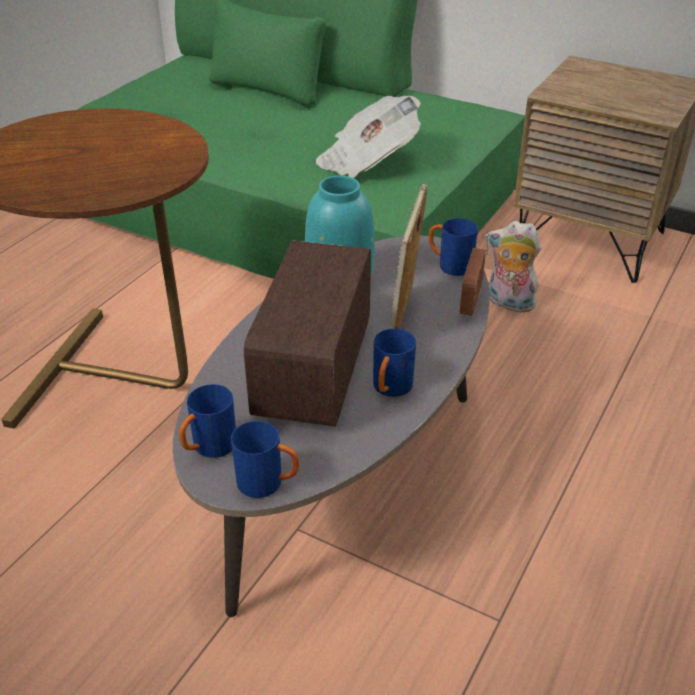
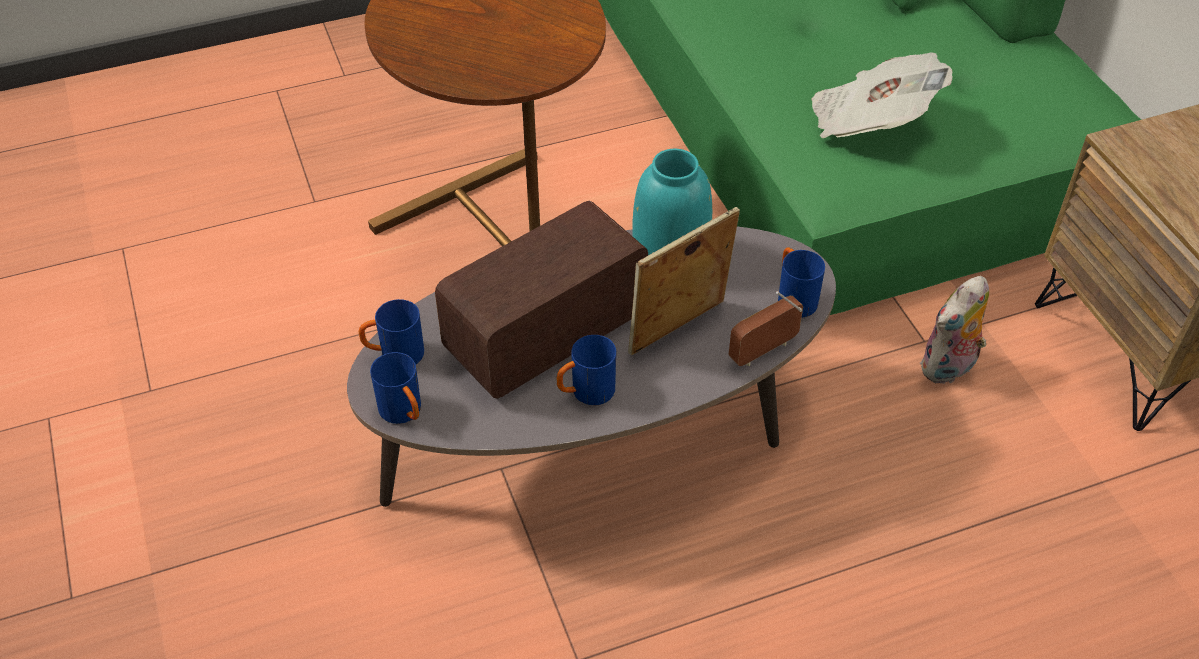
camera: 40 degrees right, 10 degrees up
(508, 303) = (949, 369): plush toy -> plush toy turned 105 degrees counterclockwise

